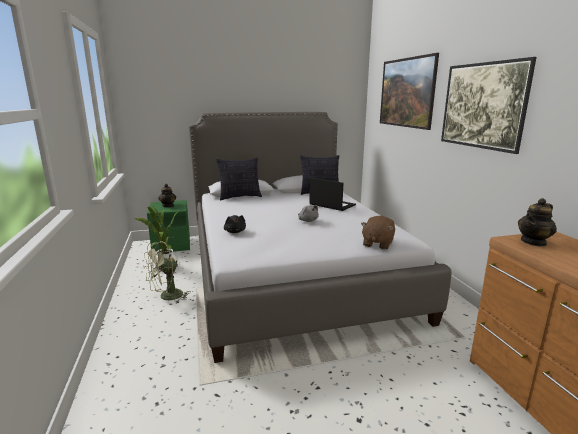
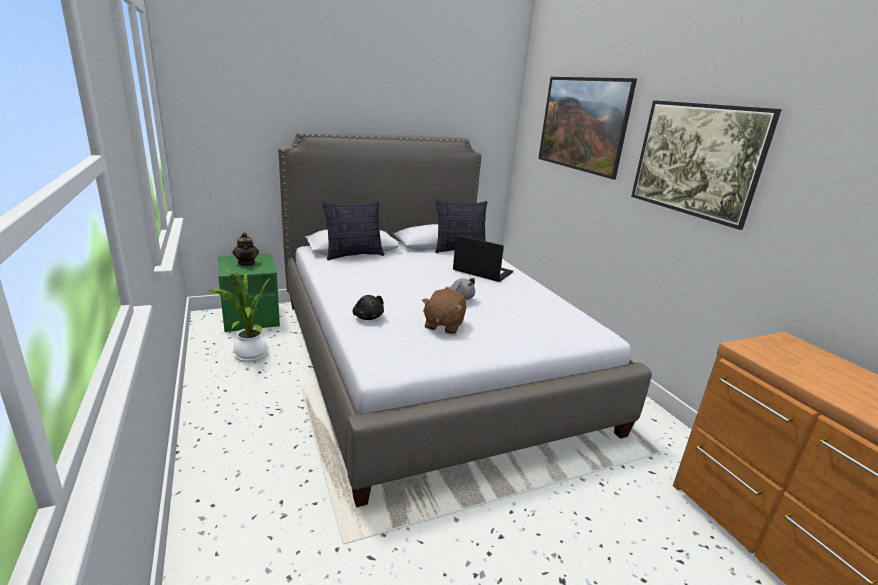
camera: 10 degrees left, 5 degrees up
(167, 297) = (263, 404): green fan -> none
(377, 244) = (561, 338): brown plush toy -> brown plush toy (443, 325)
(533, 242) = (771, 351): teapot -> none

